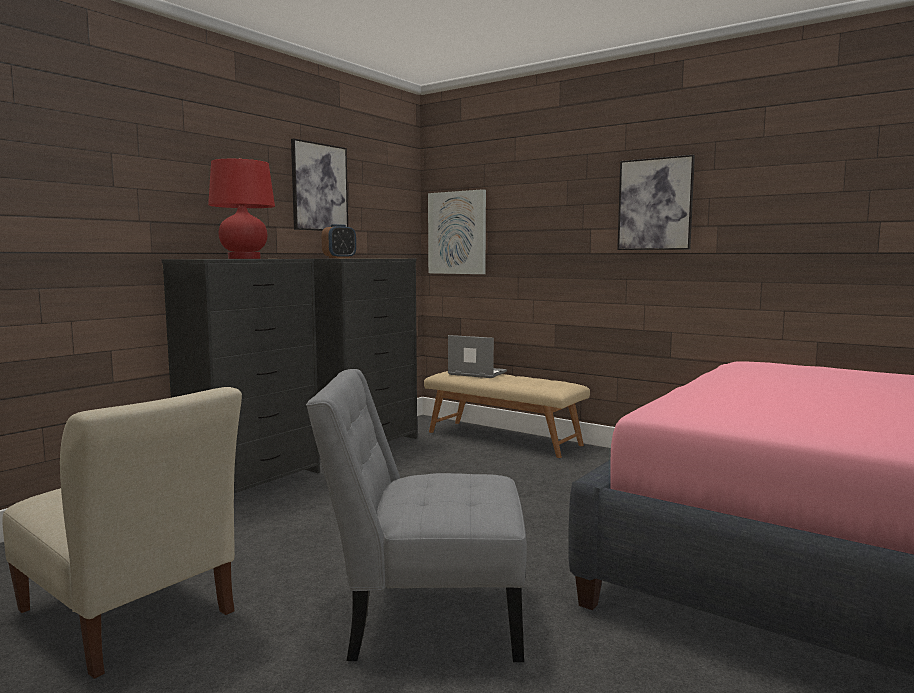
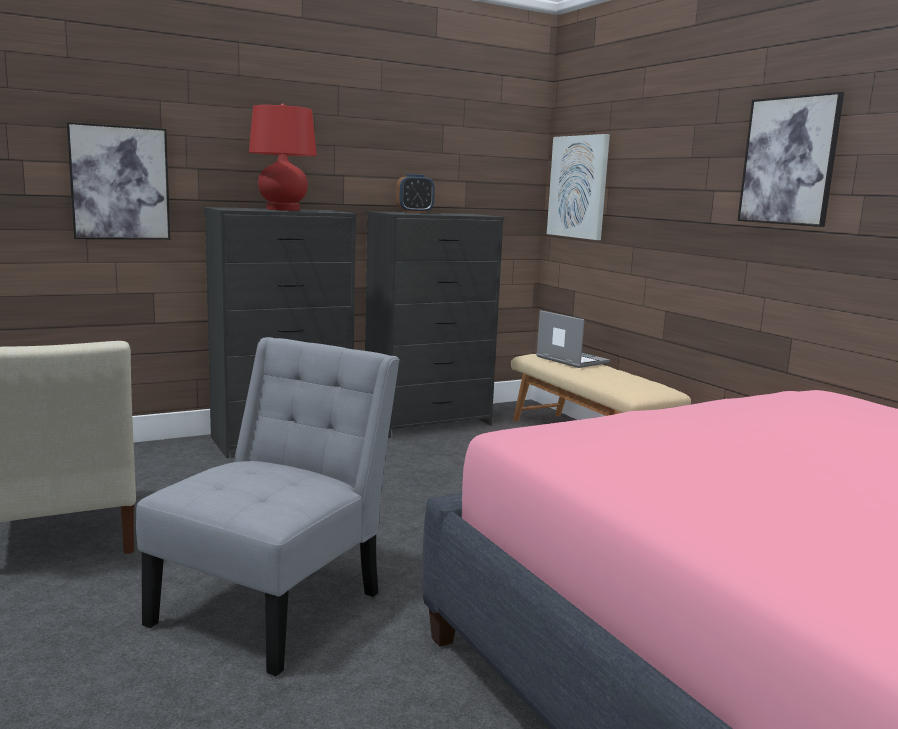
camera: 25 degrees right, 5 degrees up
(319, 187) = (401, 131): picture -> picture (120, 183)
(425, 616) = (276, 603): grey chair -> grey chair turned 90 degrees clockwise

